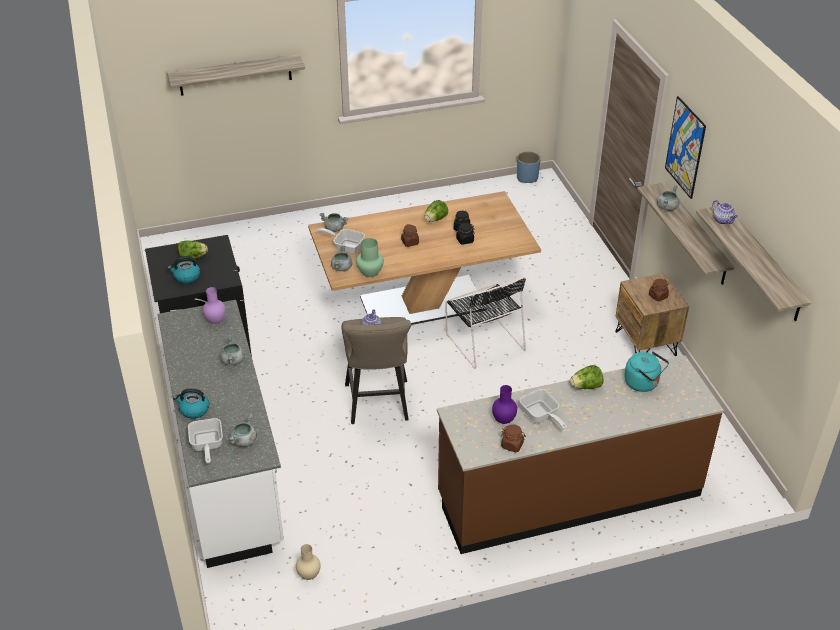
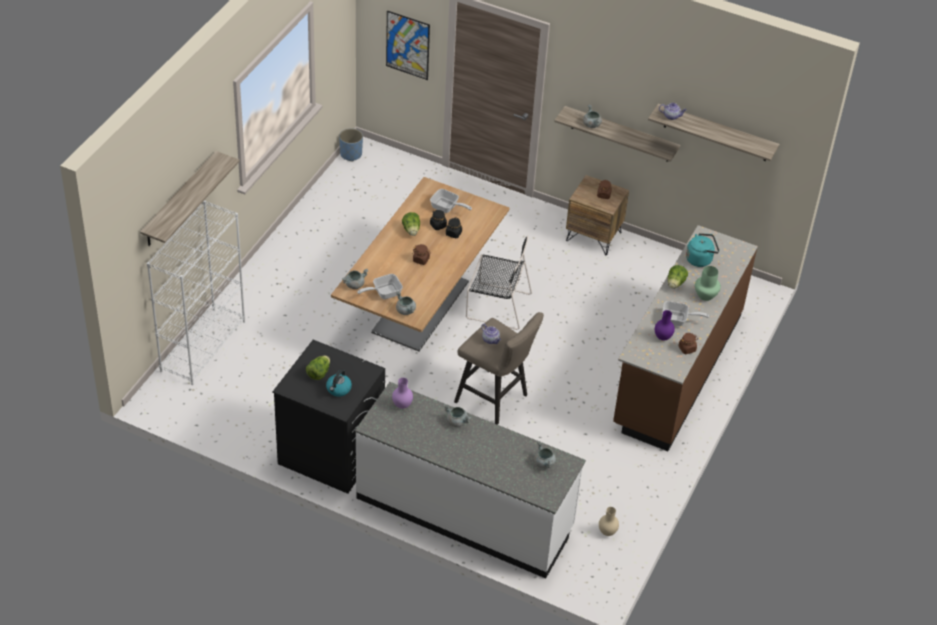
camera: 50 degrees left, 5 degrees up
(194, 410) = (485, 469): kettle -> none
(206, 446) = (528, 483): frying pan -> frying pan (447, 208)
(240, 233) = (203, 345): none -> white bookcase
(370, 272) = (429, 300): green vase -> green vase (706, 295)
(685, 147) = (590, 73): picture -> picture (407, 45)

